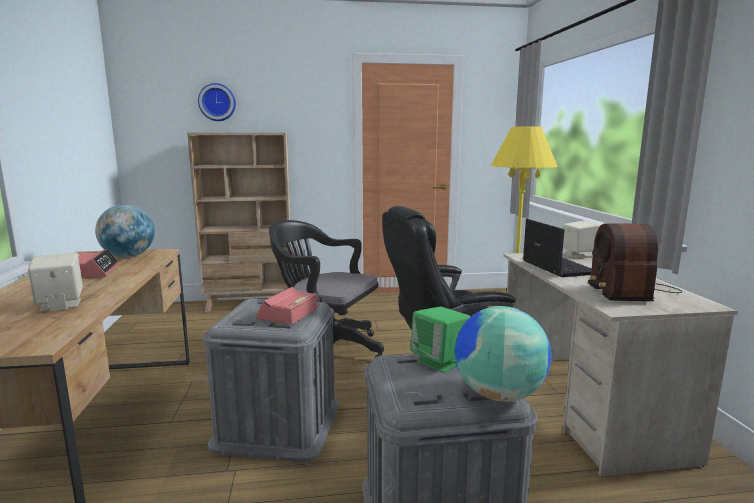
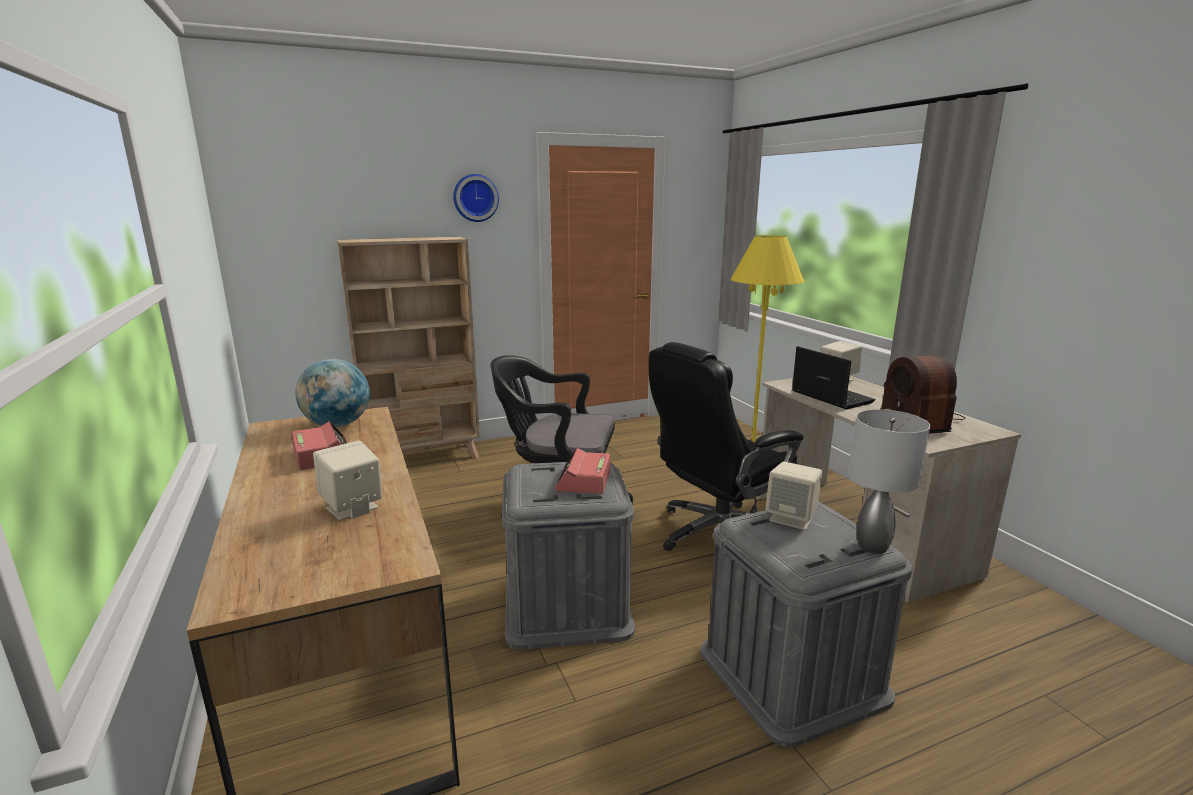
camera: 15 degrees left, 5 degrees up
(217, 102) = (365, 197): wall clock -> wall clock (475, 198)
(440, 362) = (791, 518): green speaker -> beige speaker
(498, 394) = (871, 546): globe -> grey table lamp

